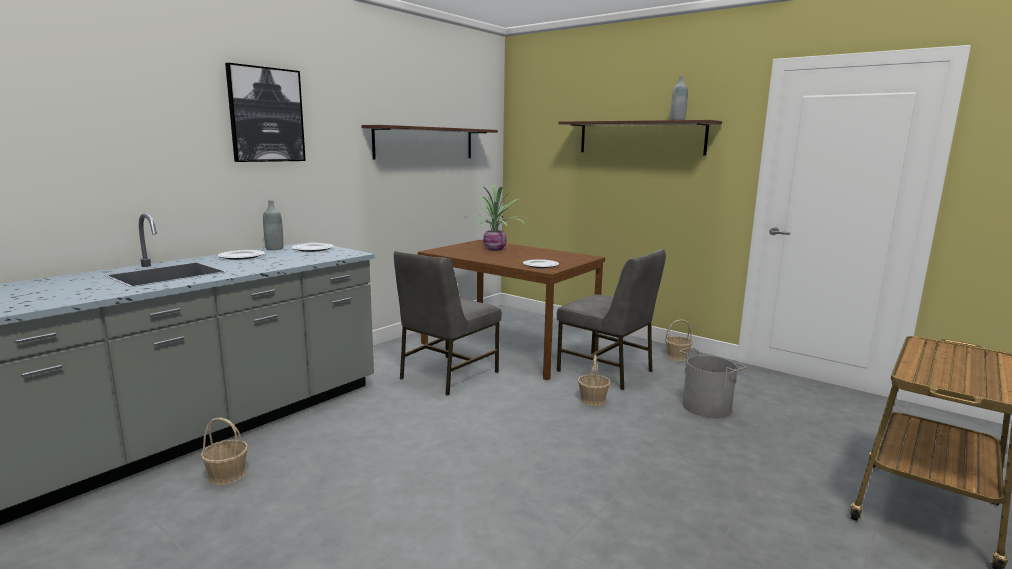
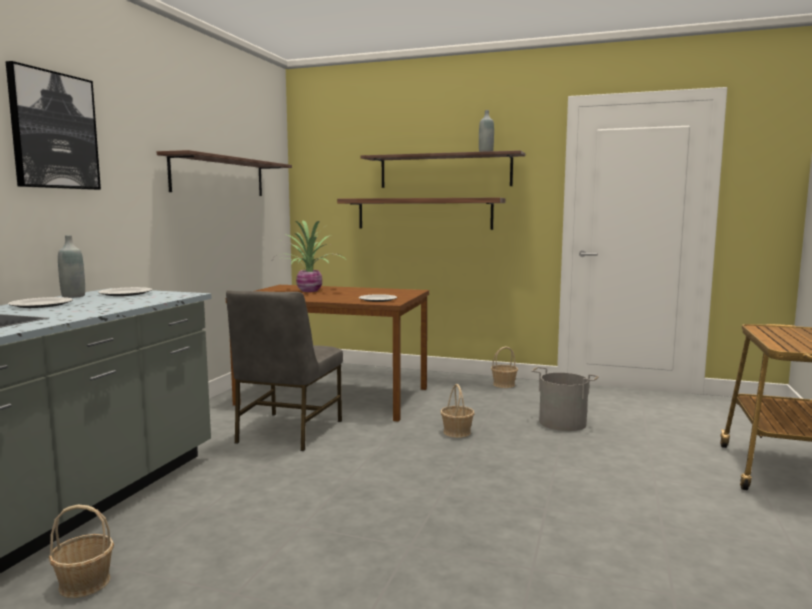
camera: 20 degrees left, 5 degrees down
(606, 371) = (450, 405): grey chair -> none
(618, 179) = (424, 213): none -> shelf

